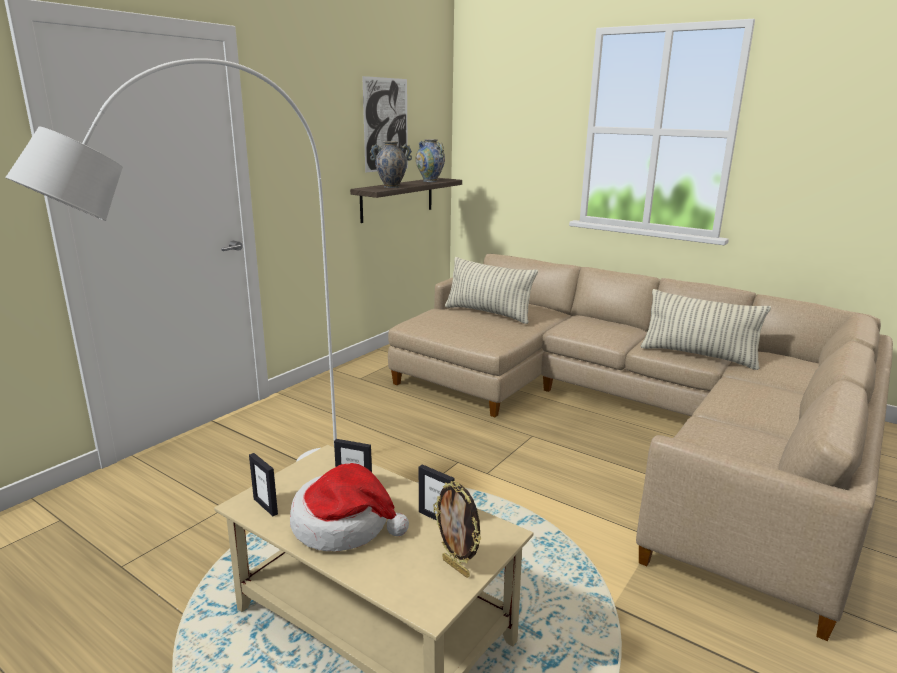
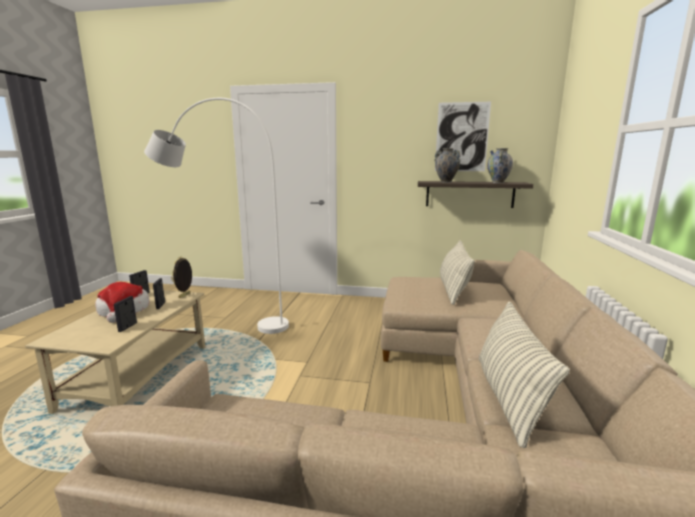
camera: 65 degrees right, 5 degrees down
(457, 567) = (79, 339): picture frame -> picture frame (185, 295)

